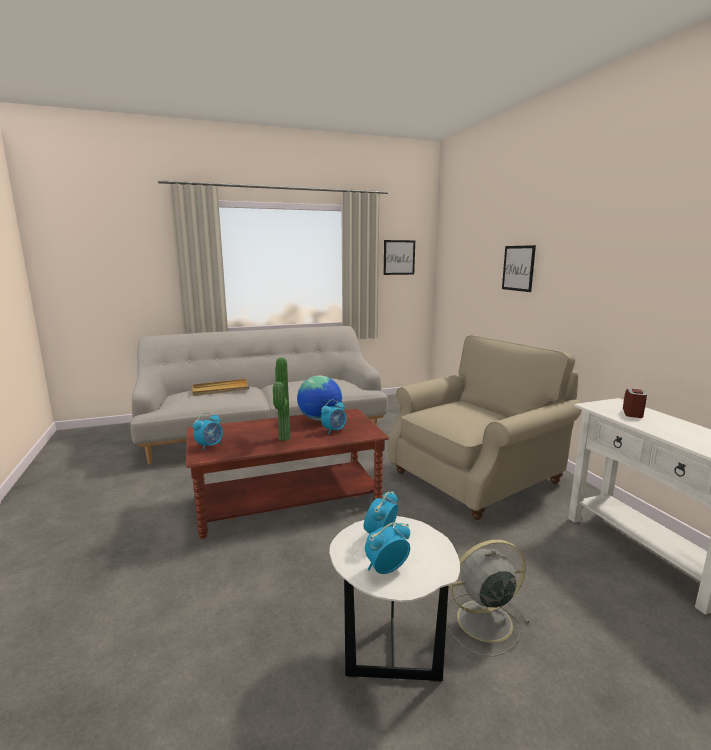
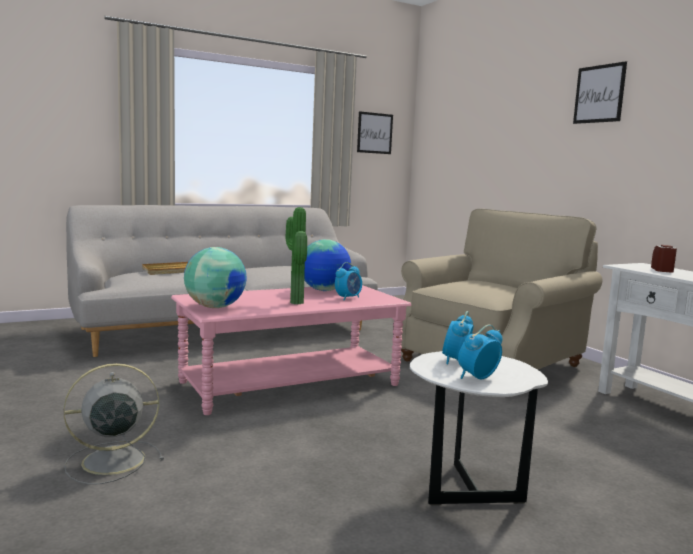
camera: 10 degrees left, 5 degrees down
(210, 446) = (215, 307): alarm clock -> globe
(288, 500) = (291, 384): brown coffee table -> pink coffee table
(482, 621) = (545, 463): grey fan -> grey fan (110, 461)
(518, 268) = (521, 141): picture -> picture (599, 94)

